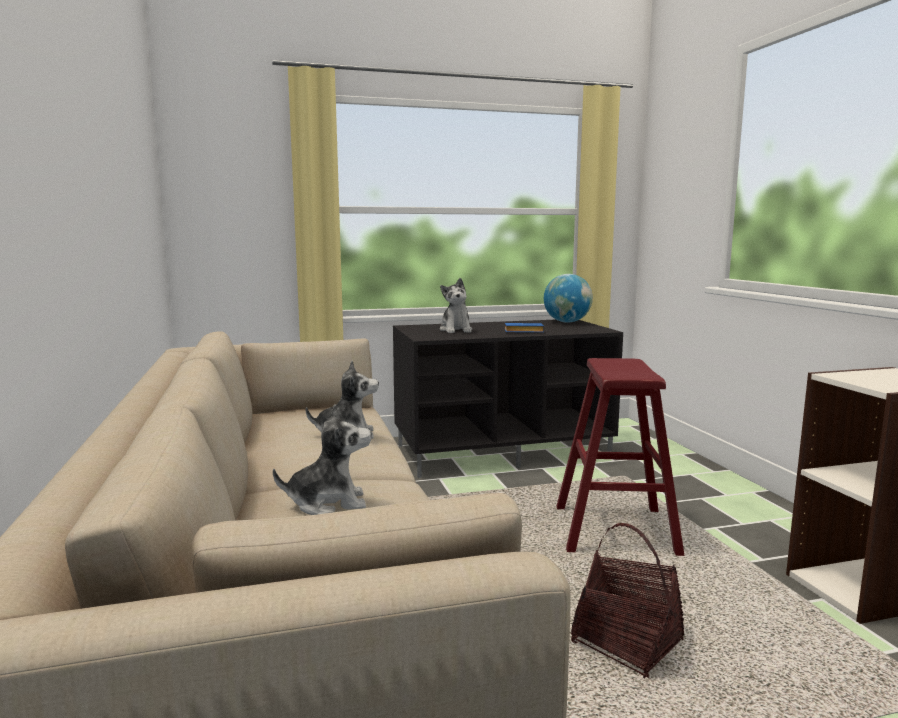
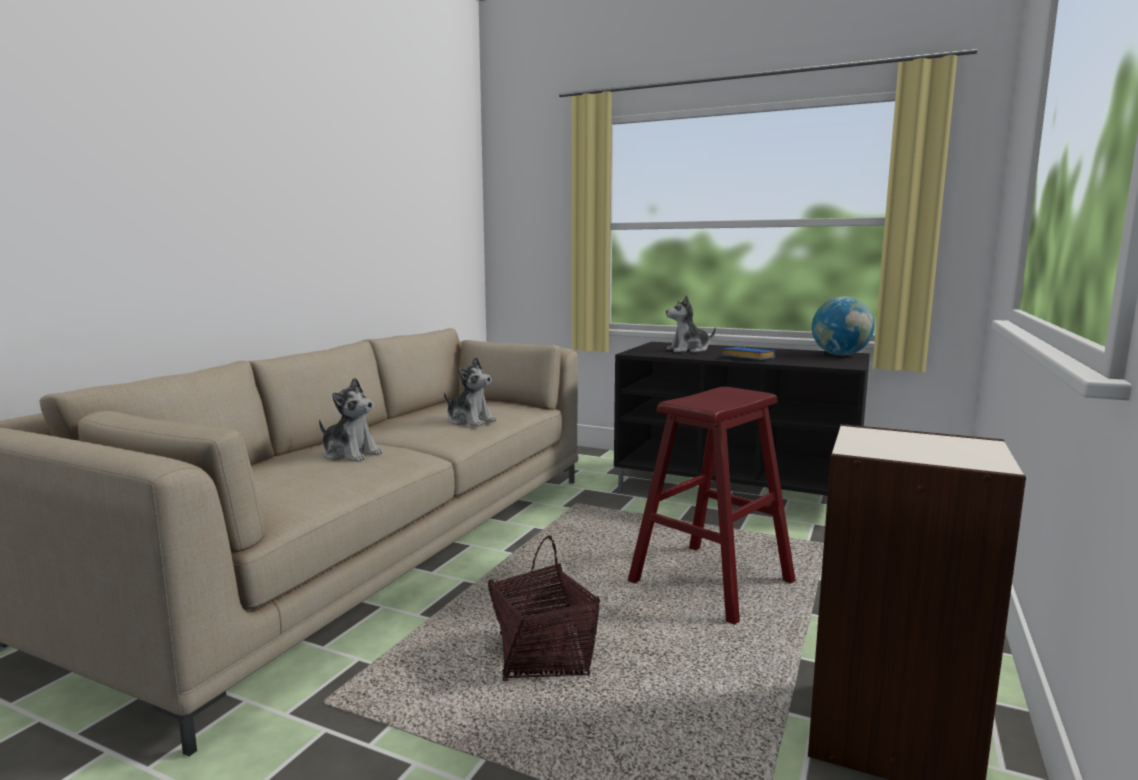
camera: 40 degrees right, 0 degrees up
(456, 330) = (688, 350): plush toy -> plush toy turned 45 degrees clockwise

